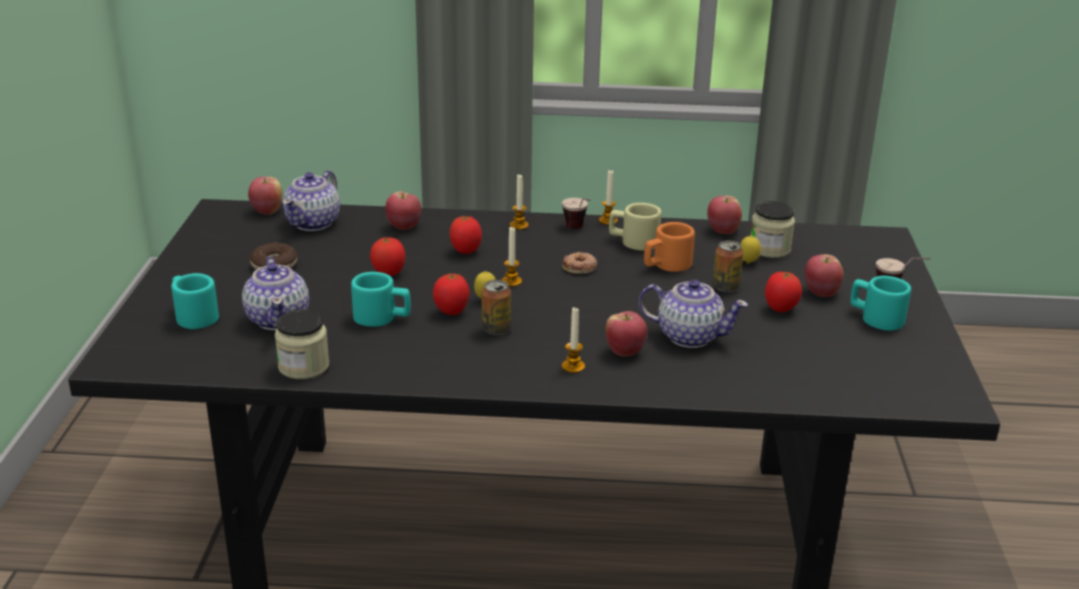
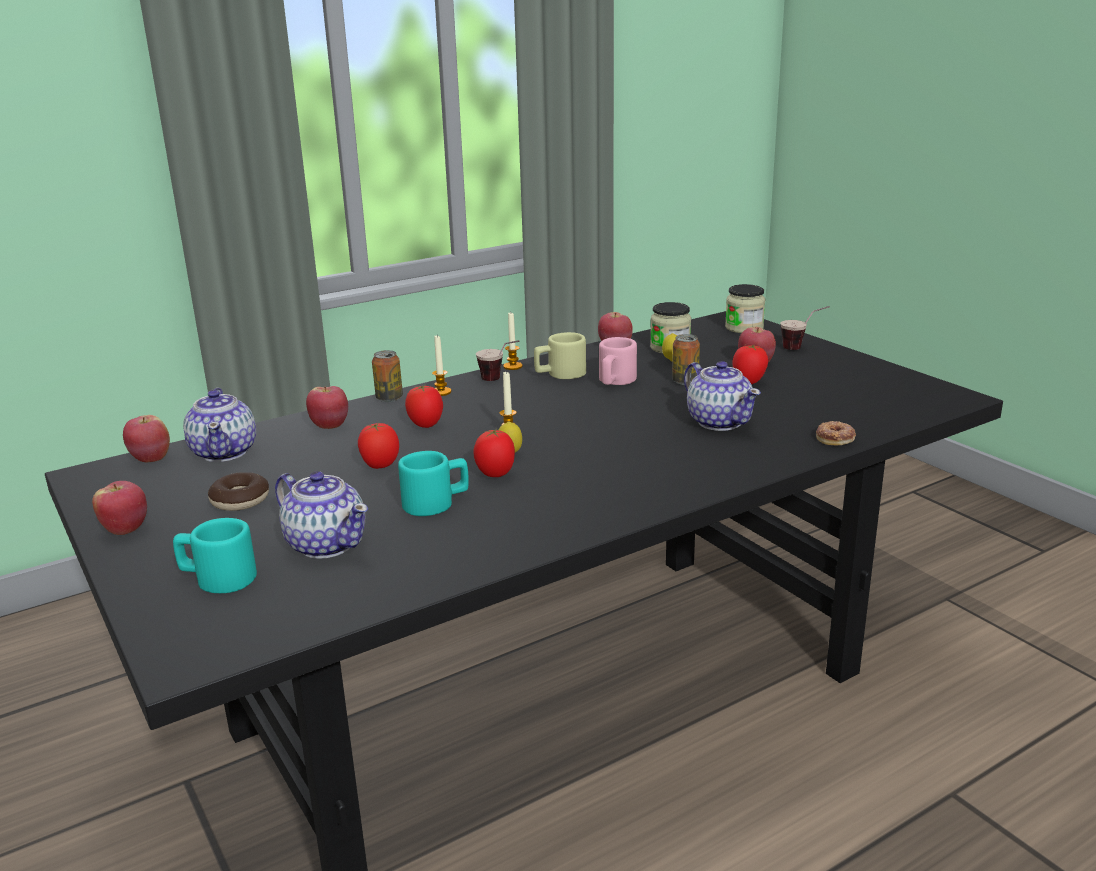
camera: 35 degrees left, 5 degrees down
(303, 366) = (426, 573): jar -> jar (744, 328)
(496, 329) = (559, 473): can -> can (389, 398)
(573, 367) = (673, 475): candle -> none
(580, 267) = (548, 404): donut -> donut (835, 438)
(625, 352) = (693, 449): apple -> apple (125, 529)
(666, 265) = (615, 381): orange mug -> pink mug
(689, 336) = (719, 421): teapot -> teapot turned 75 degrees clockwise
(875, 318) = (818, 366): turquoise mug -> none

